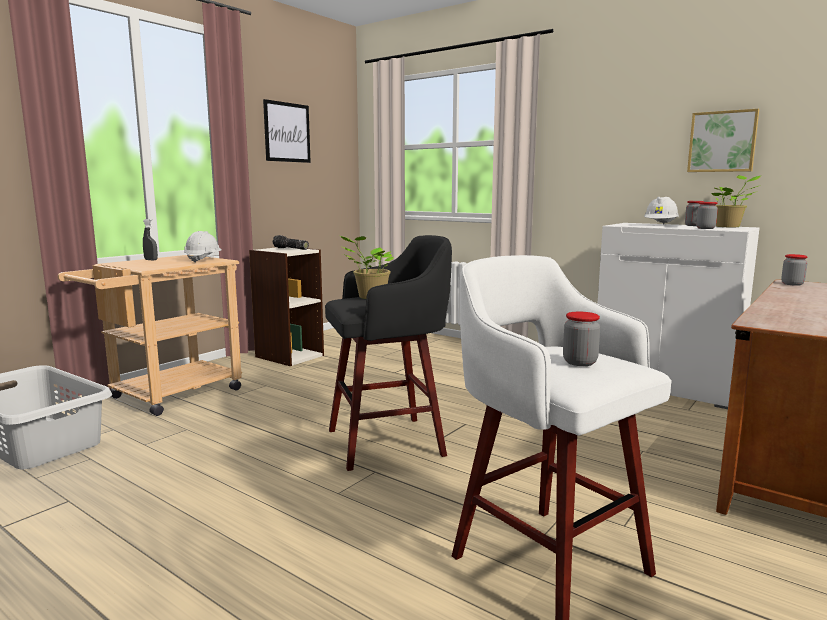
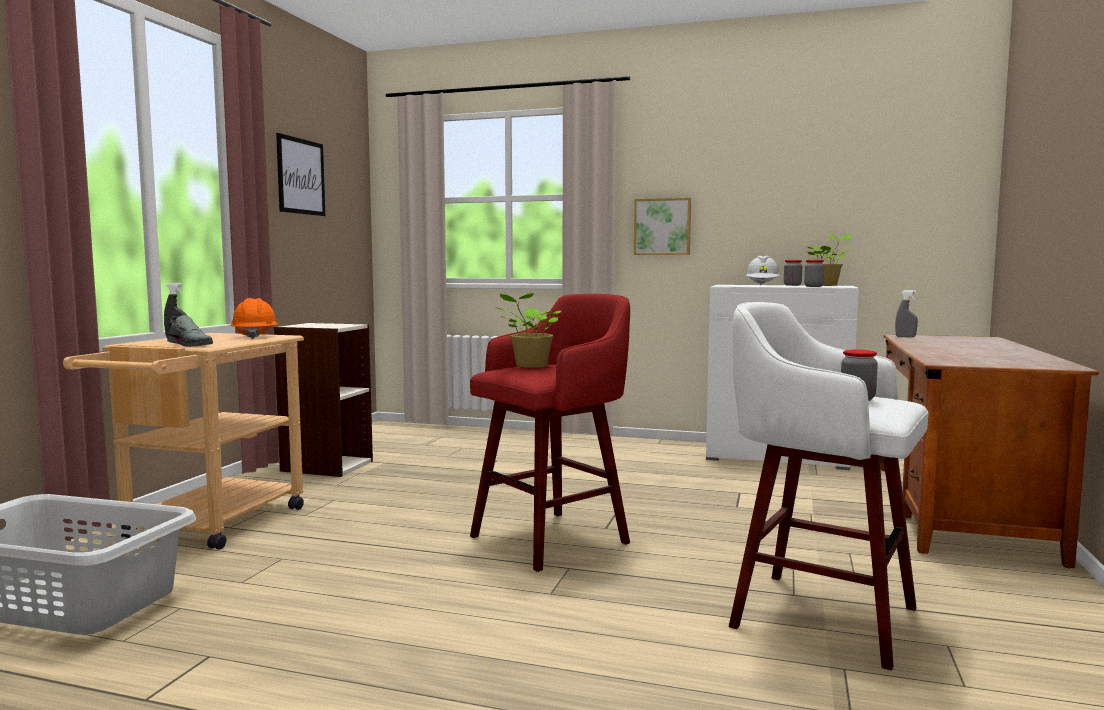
camera: 20 degrees left, 5 degrees down
(142, 266) = (191, 345): none -> grey shoe
(203, 260) = (255, 336): white hard hat -> orange hard hat
(290, 249) = (327, 324): flashlight -> none
(389, 442) = (554, 538): black stool -> red stool
(722, 142) = (810, 201): picture -> picture (662, 227)
(792, 284) = (905, 337): jar -> grey spray bottle

